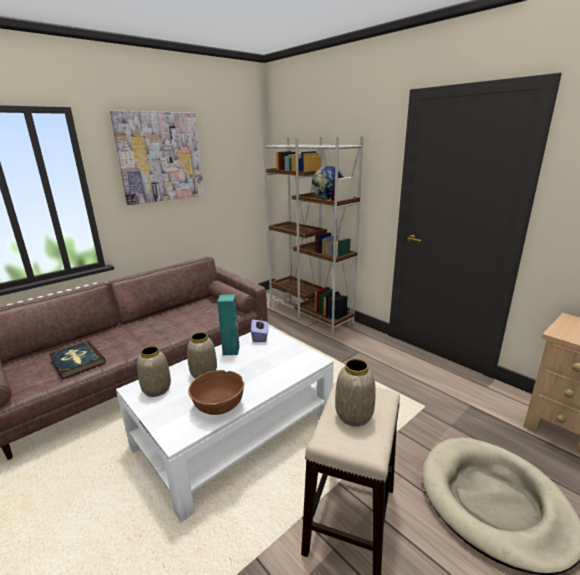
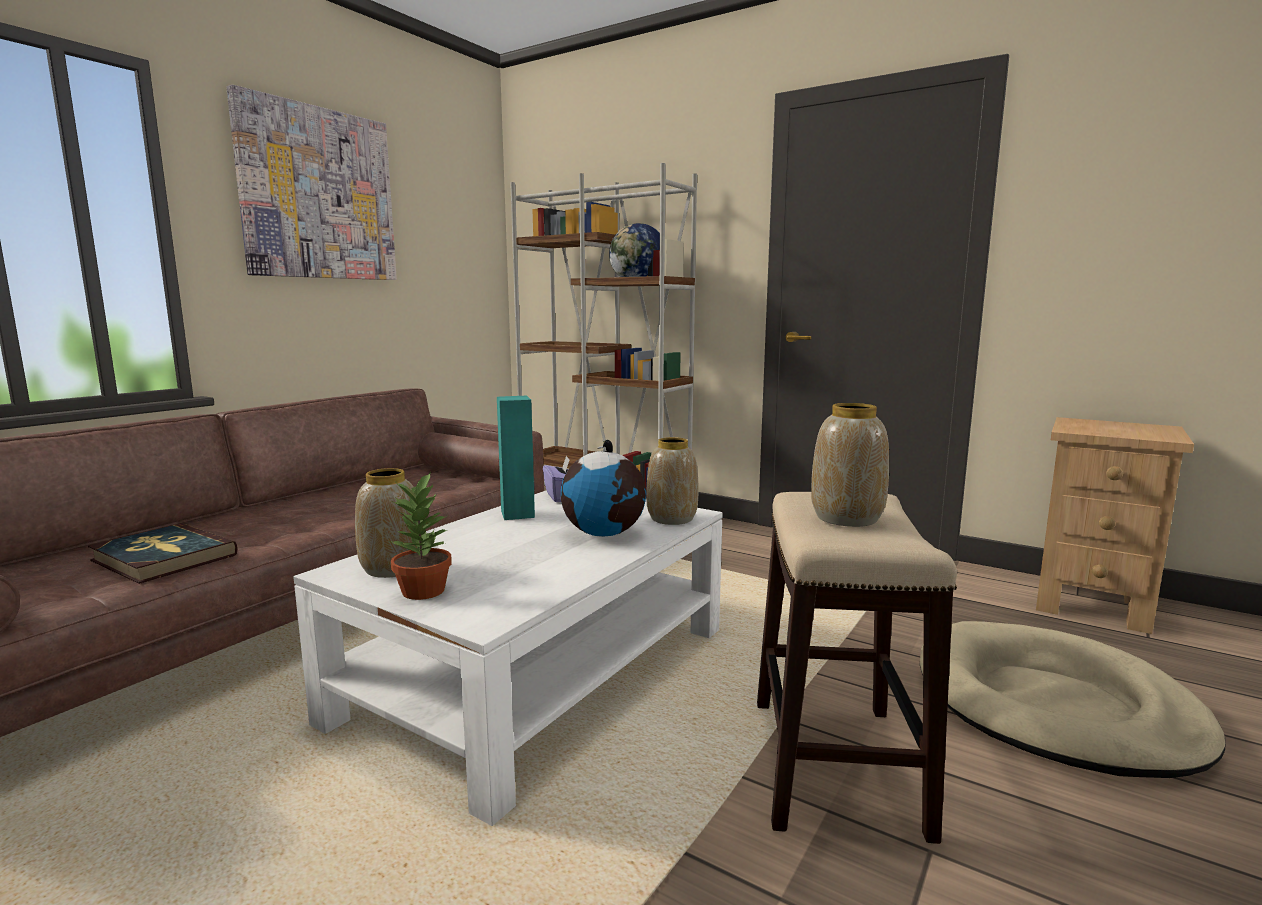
camera: 15 degrees left, 10 degrees down
(162, 410) = (425, 591): none -> potted plant
(203, 373) = (480, 542): vase -> vase (671, 519)
(218, 406) = (543, 575): brown bowl -> none
(263, 374) = (604, 534): none -> globe

